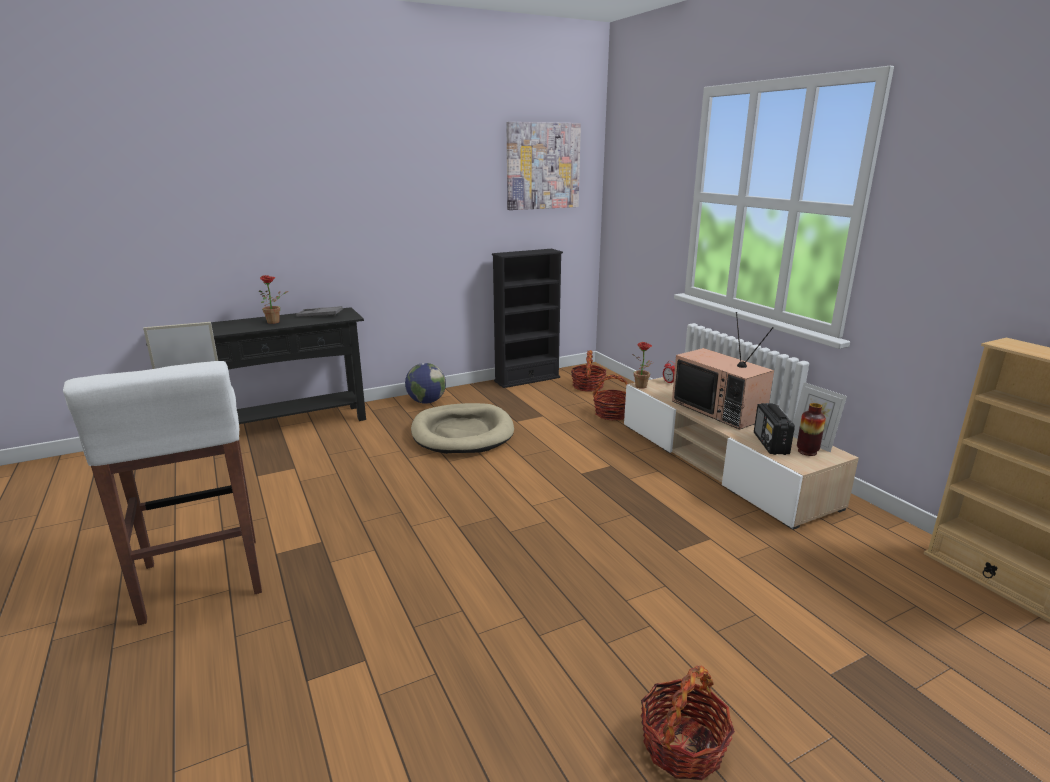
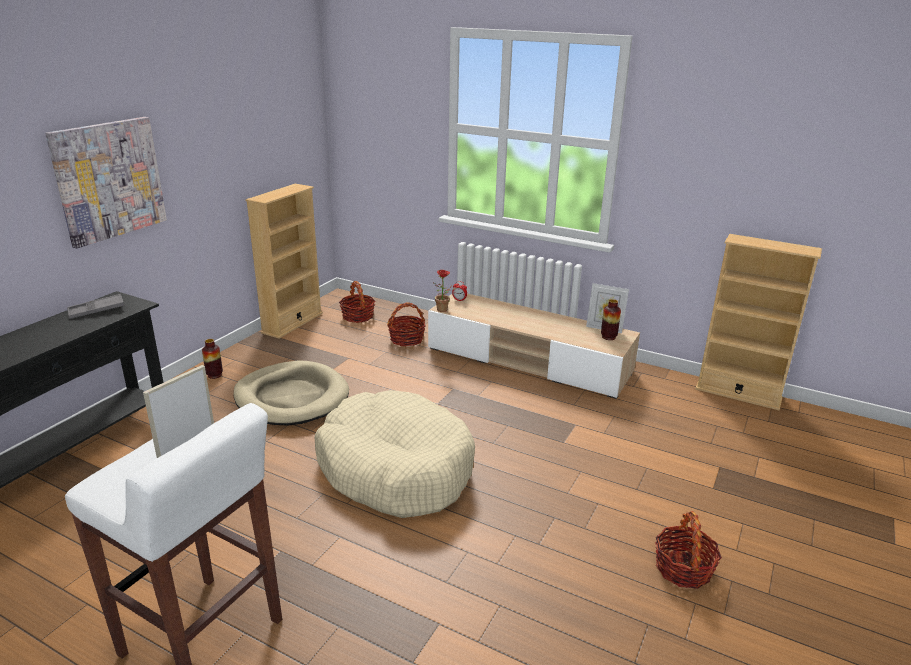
camera: 35 degrees left, 5 degrees up
(276, 322) = (54, 332): potted plant -> none
(426, 402) = (214, 375): globe -> vase
(481, 514) = (395, 469): none -> beige dog bed
(527, 379) = (292, 323): black bookcase -> beige bookcase
(542, 166) = (277, 98): picture -> picture (109, 180)
(720, 410) = (521, 317): television -> none
(770, 444) = (582, 337): radio -> none

